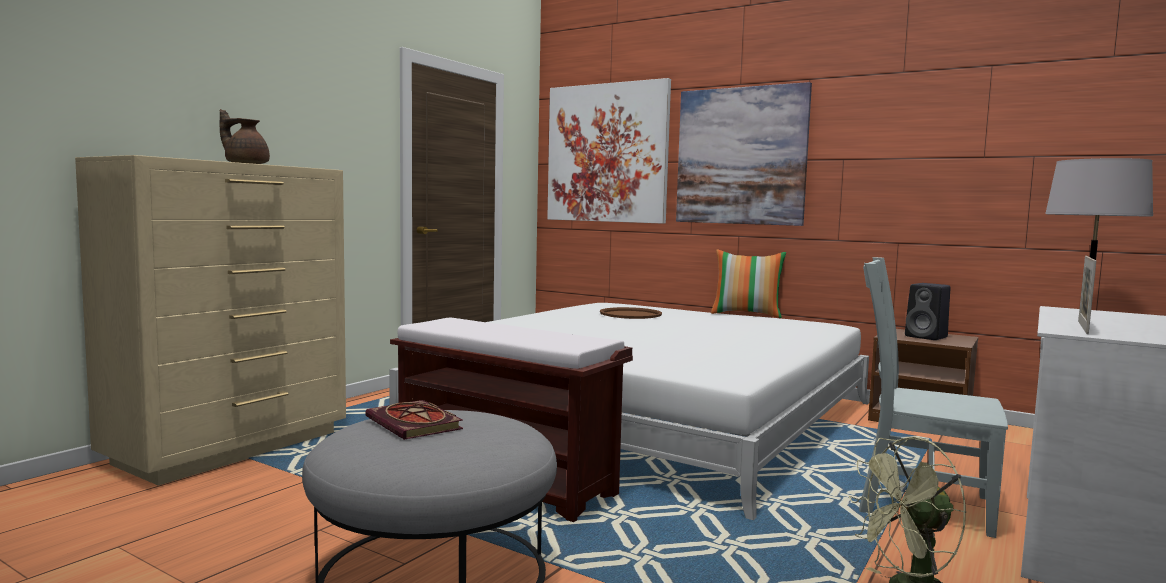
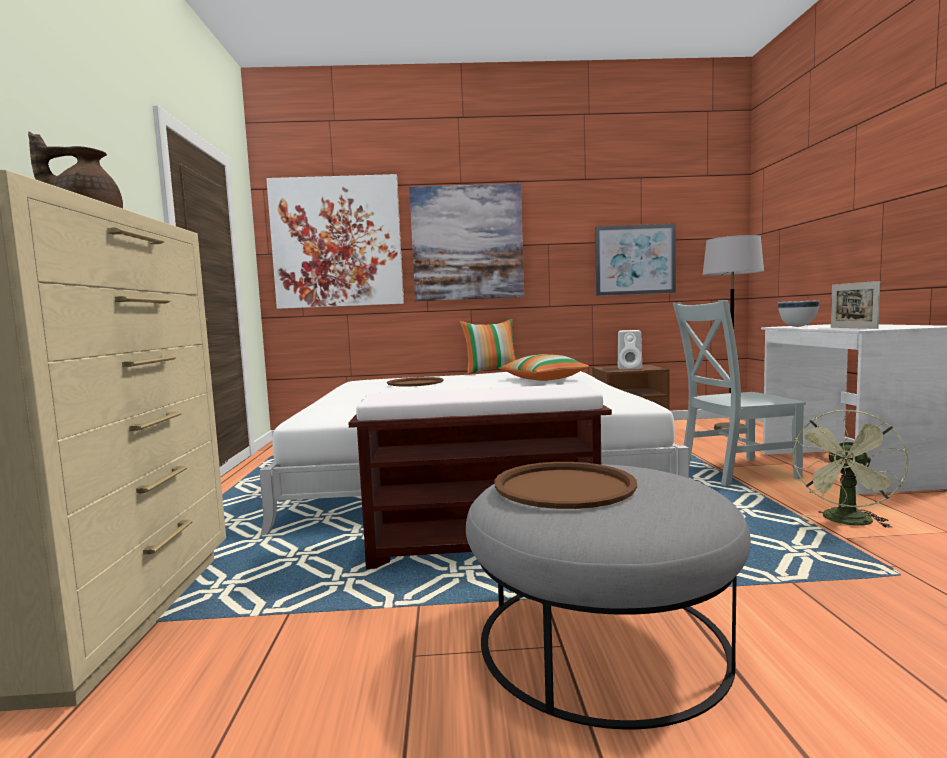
camera: 35 degrees left, 0 degrees up
(416, 424) = (564, 486): book -> brown tray
(759, 332) = (543, 379): none -> pillow
(927, 337) = (630, 368): black speaker -> white speaker
(969, 184) = (635, 260): none -> picture
(1068, 313) = (797, 326): none -> white bowl

